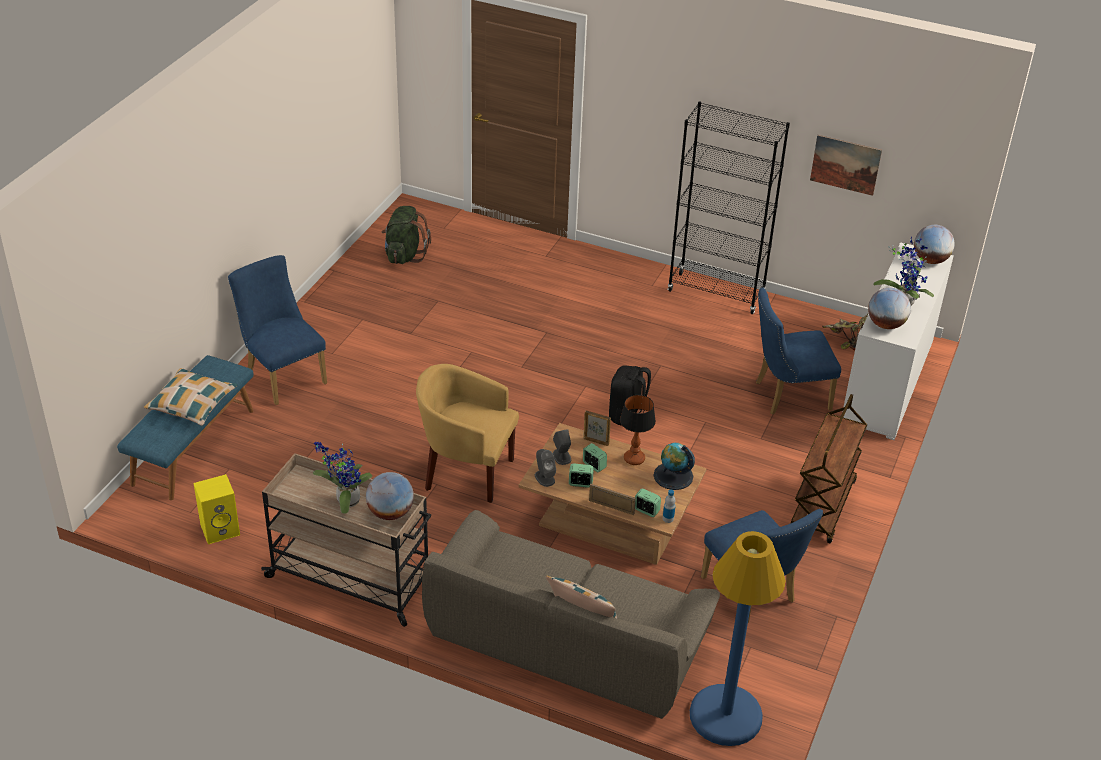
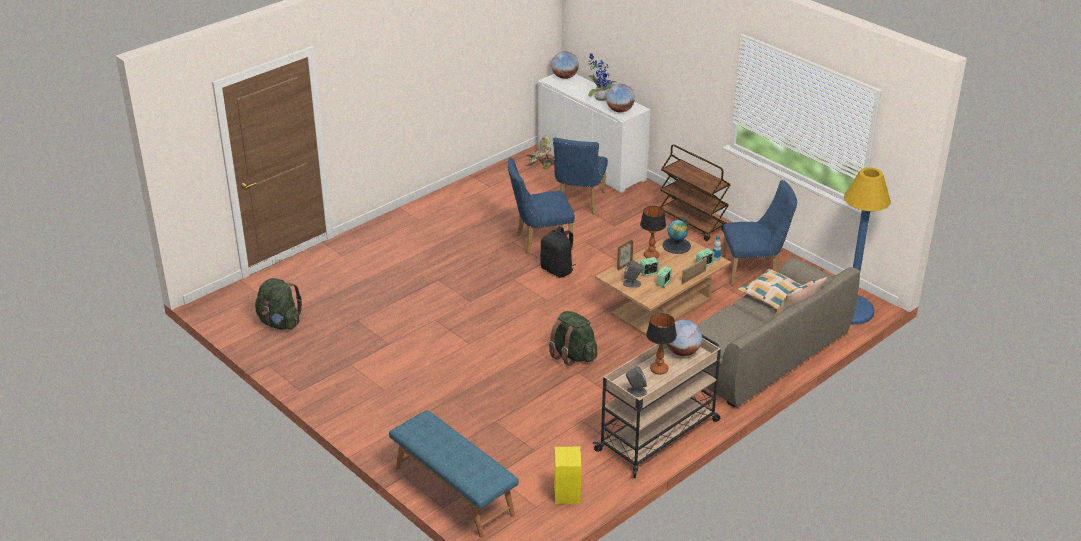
camera: 65 degrees left, 5 degrees down
(192, 403) = (455, 447): pillow -> pillow (773, 295)
(283, 375) = (393, 422): blue chair -> blue chair (539, 241)
(345, 500) = (658, 370): potted plant -> table lamp
(466, 471) = (572, 355): yellow armchair -> green backpack
(544, 478) = (650, 296): grey speaker -> grey speaker (635, 392)
(716, 293) = (450, 197): black bookcase -> none
(845, 164) = (493, 50): picture -> none

